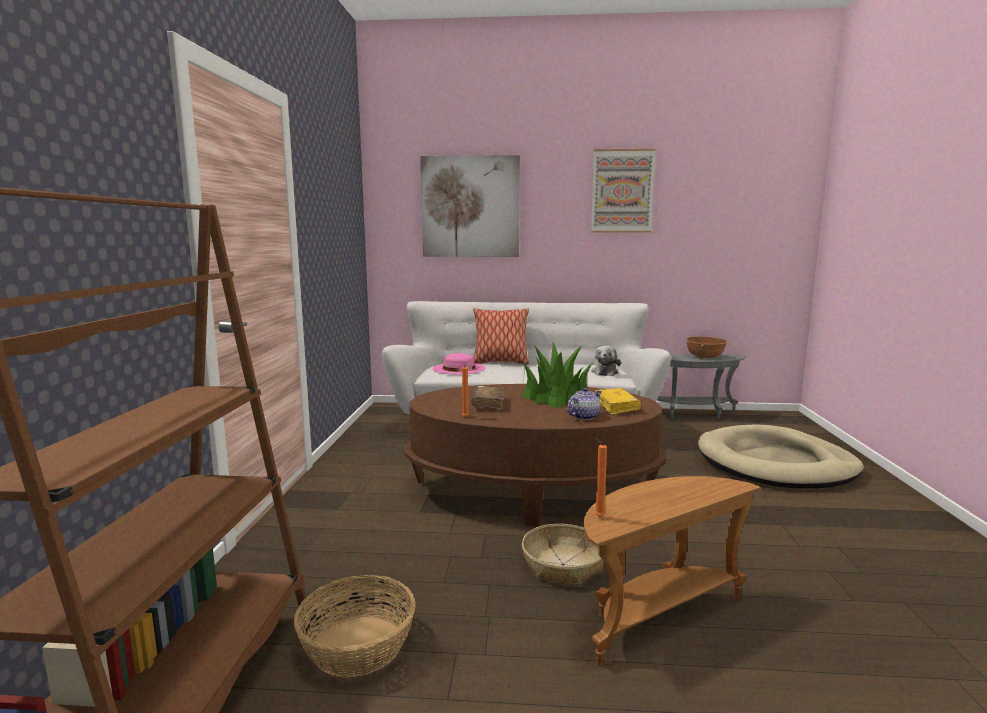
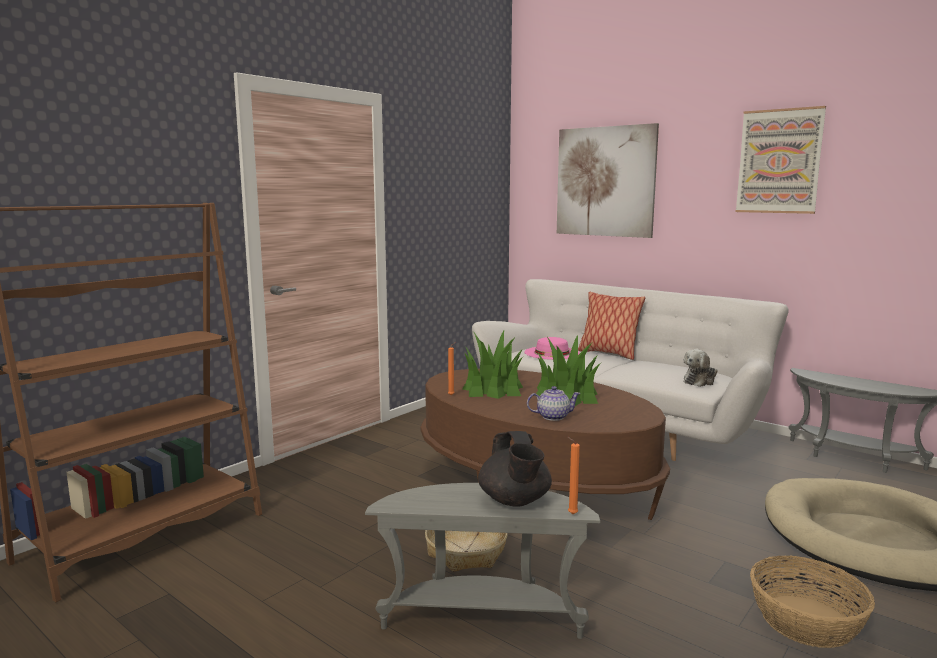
camera: 35 degrees right, 0 degrees up
(358, 646) = (258, 549): basket -> basket (807, 621)
(488, 404) = (493, 388): brown book -> potted plant
(598, 517) = (402, 496): orange candle -> orange candle (571, 514)
(616, 407) = (606, 415): yellow book -> none
(656, 615) = (482, 617): brown side table -> grey side table
(684, 491) = (515, 501): none -> black teapot
(705, 357) = (875, 385): brown bowl -> none

